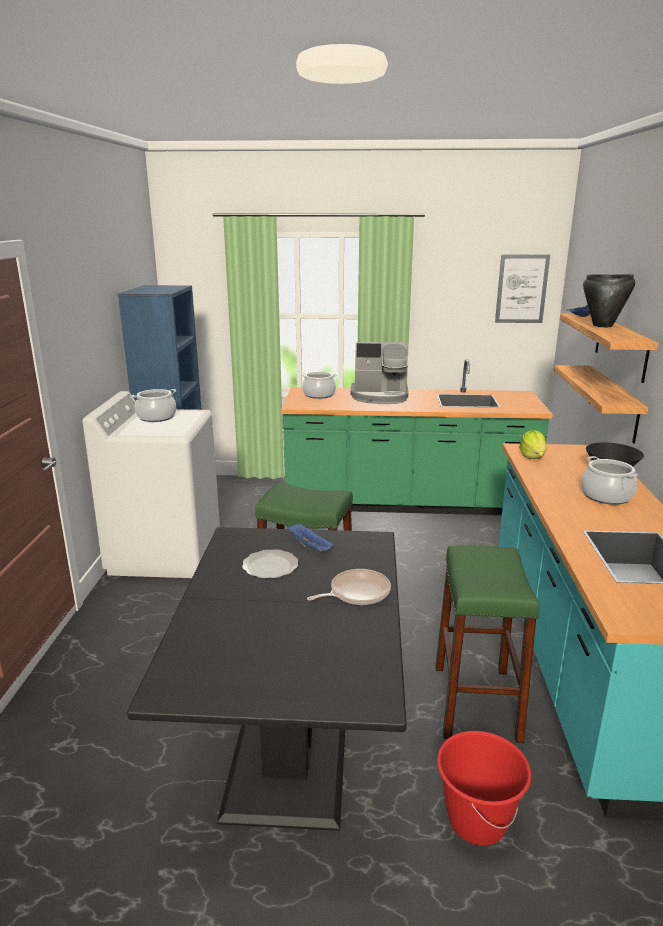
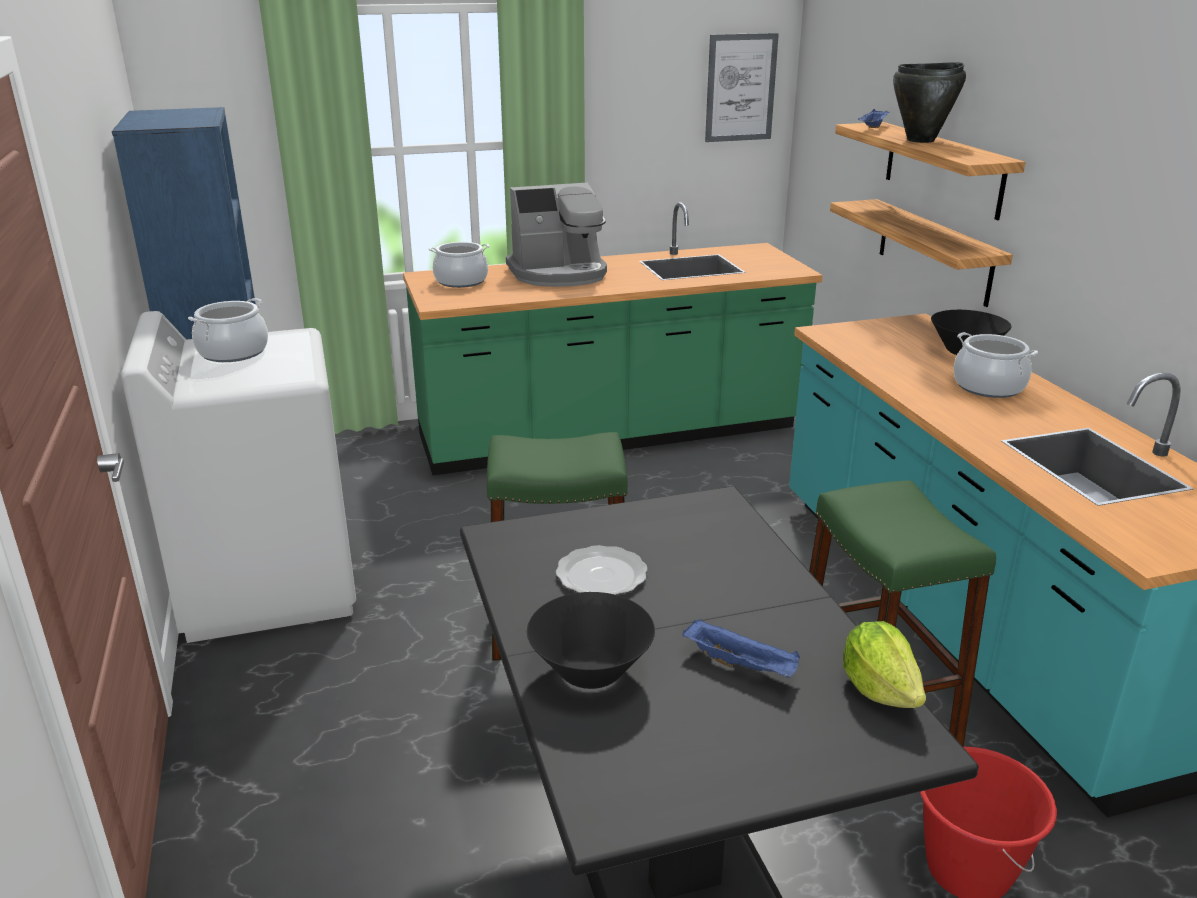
camera: 20 degrees left, 5 degrees up
(220, 615) = (591, 671): none -> black bowl
(310, 546) = (636, 531): blue tray -> blue tray (741, 665)
(357, 593) = (761, 589): frying pan -> none
(532, 457) = (852, 343): lettuce -> lettuce (880, 689)

